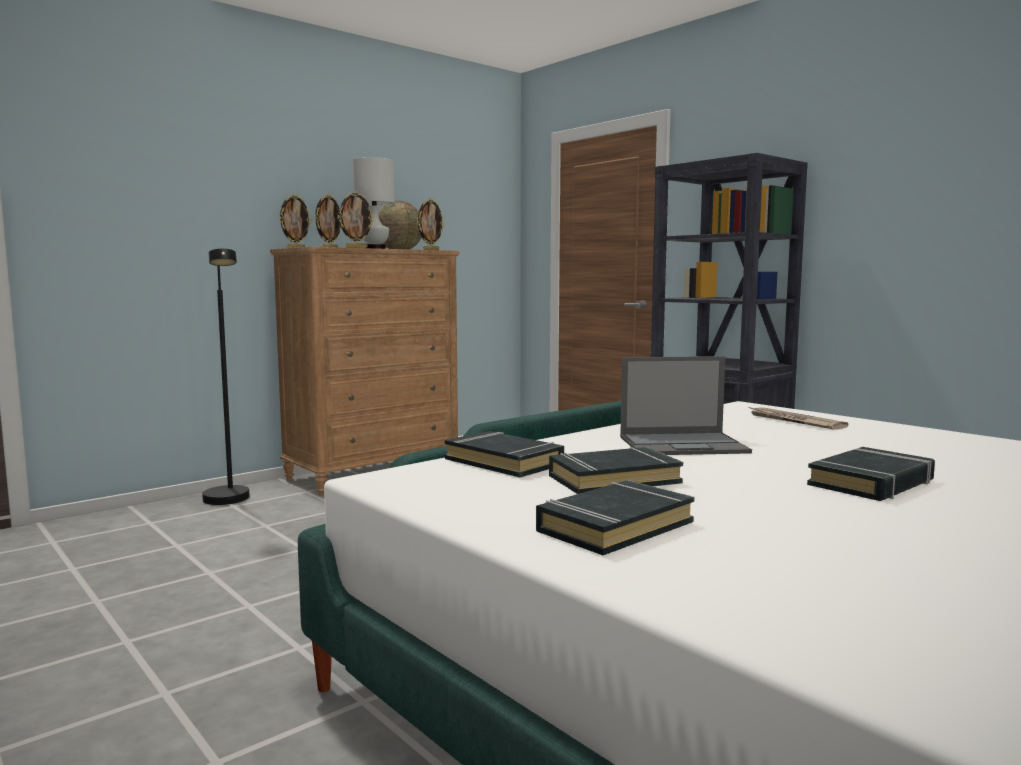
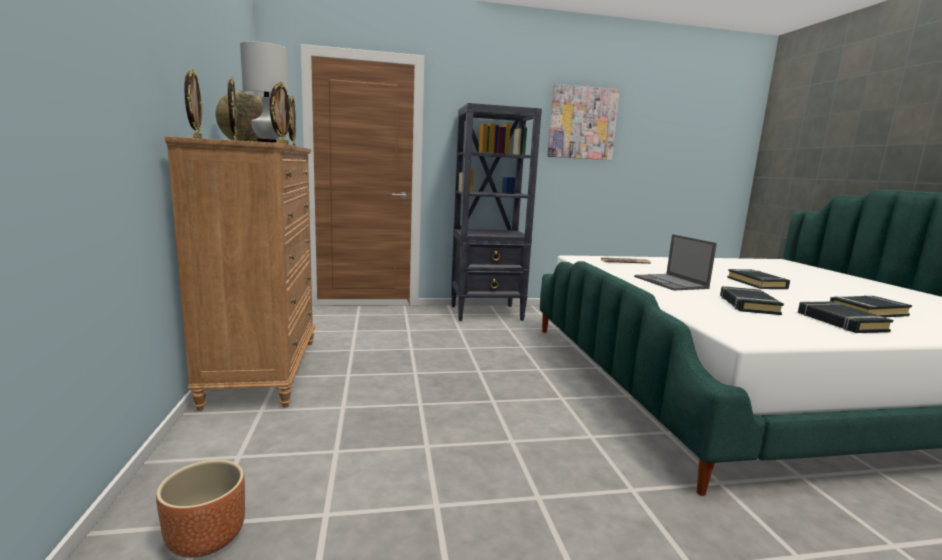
camera: 60 degrees left, 5 degrees up
(134, 527) = (205, 539): none -> brown planter
(229, 501) = (217, 456): black floor lamp -> none
(504, 462) = (702, 311): black book -> black book (867, 311)
(684, 445) = (671, 282): laptop -> laptop turned 135 degrees clockwise
(925, 158) = (582, 123): none -> picture

